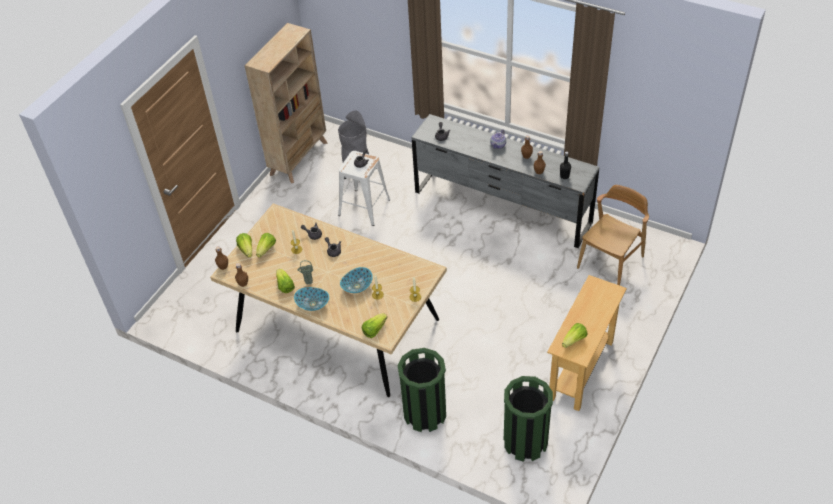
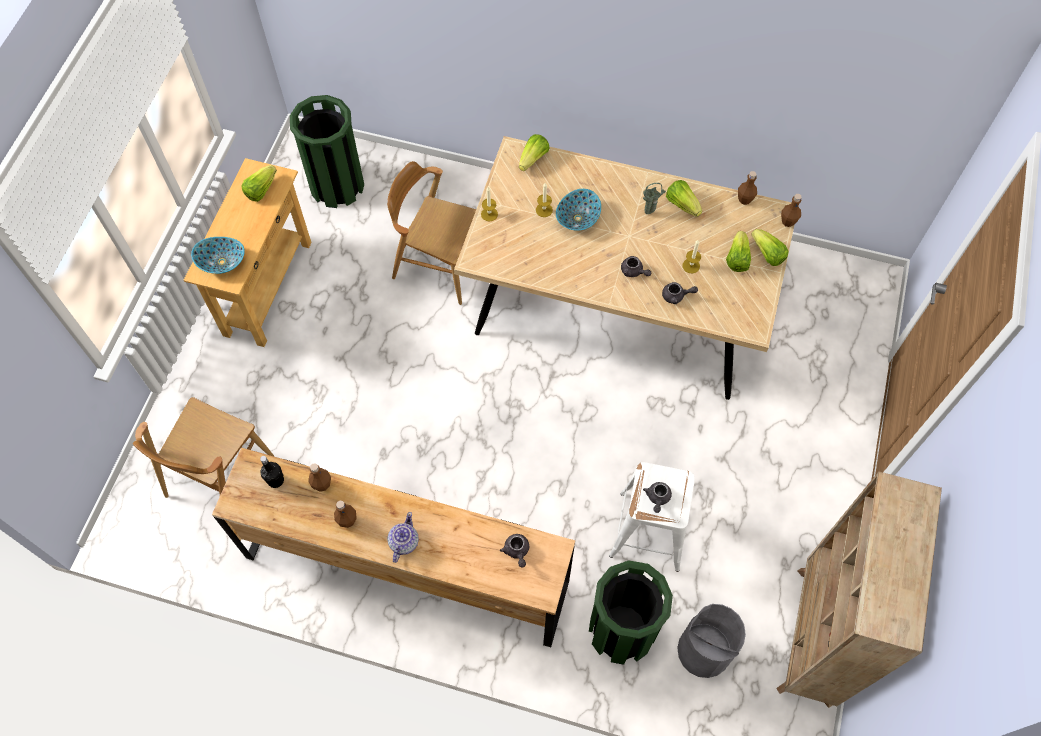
camera: 165 degrees right, 15 degrees up
(313, 304) = (631, 183): bowl -> bowl (222, 262)
(425, 413) = (466, 201): green trash can -> green trash can (621, 631)
(453, 368) = (440, 264): none -> brown chair
(502, 207) = (407, 569): grey dresser -> brown dresser

